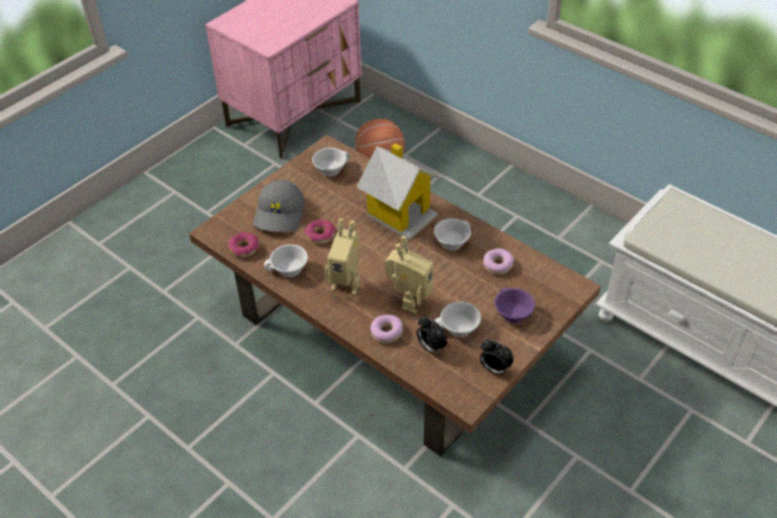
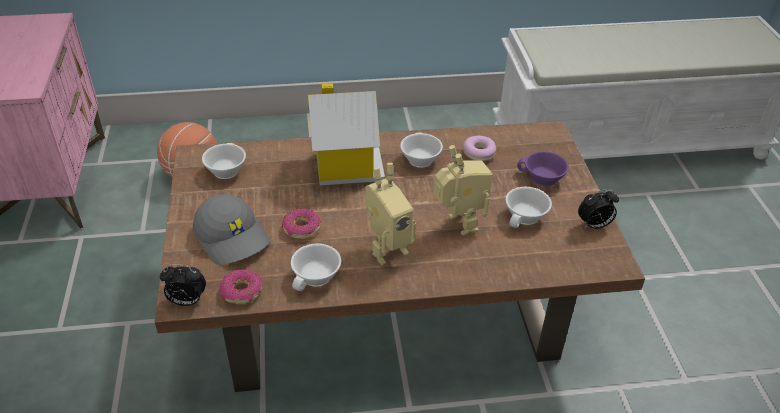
camera: 50 degrees left, 5 degrees down
(387, 332) = (480, 262): donut -> none
(430, 347) = (529, 246): alarm clock -> alarm clock (187, 301)

